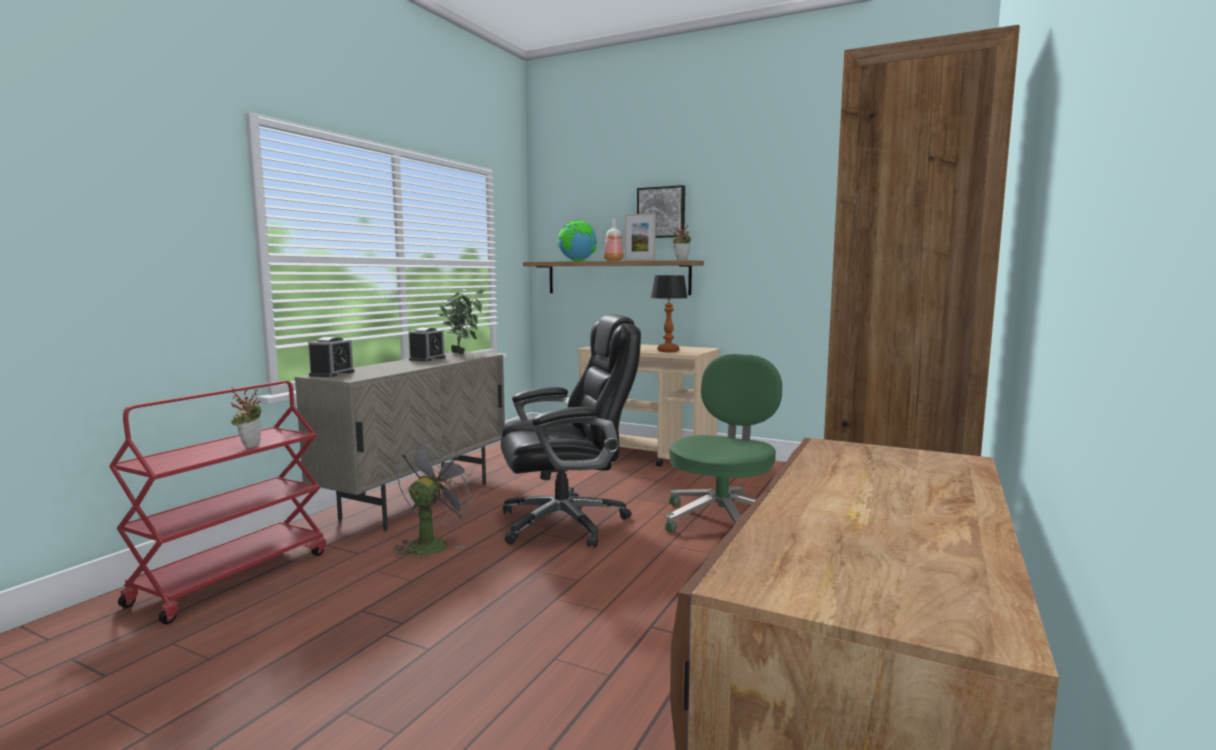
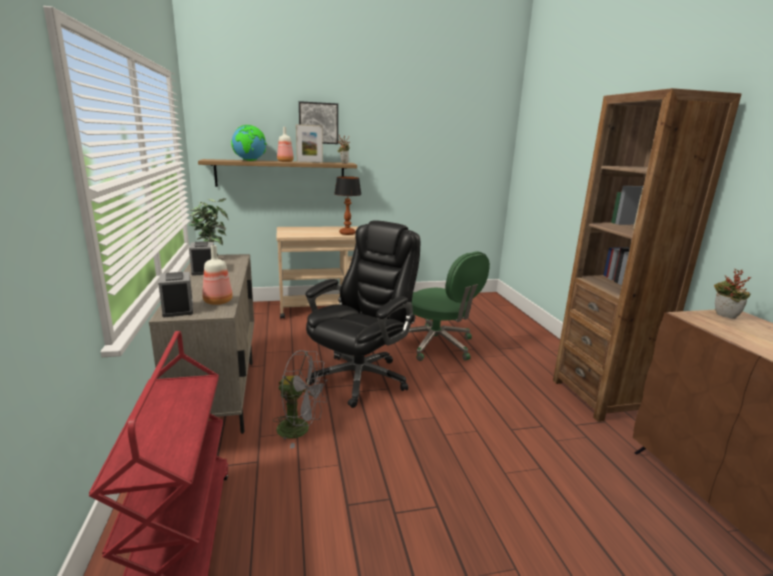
camera: 40 degrees left, 10 degrees up
(249, 445) = (193, 409): potted plant -> potted plant (723, 316)
(369, 374) = (218, 302): none -> bottle
(431, 544) = (300, 429): grey fan -> grey fan turned 120 degrees clockwise
(723, 519) = (437, 345): green office chair -> green office chair turned 150 degrees clockwise

